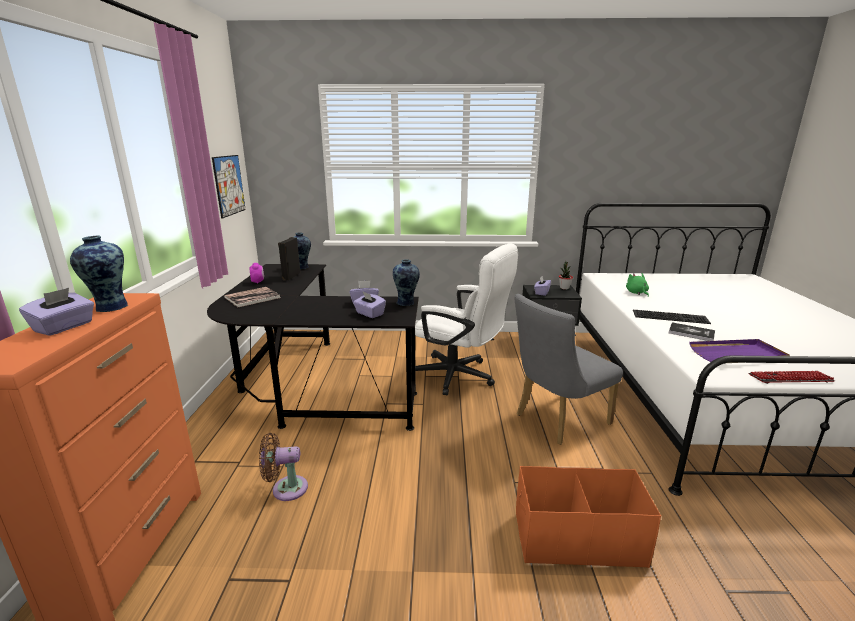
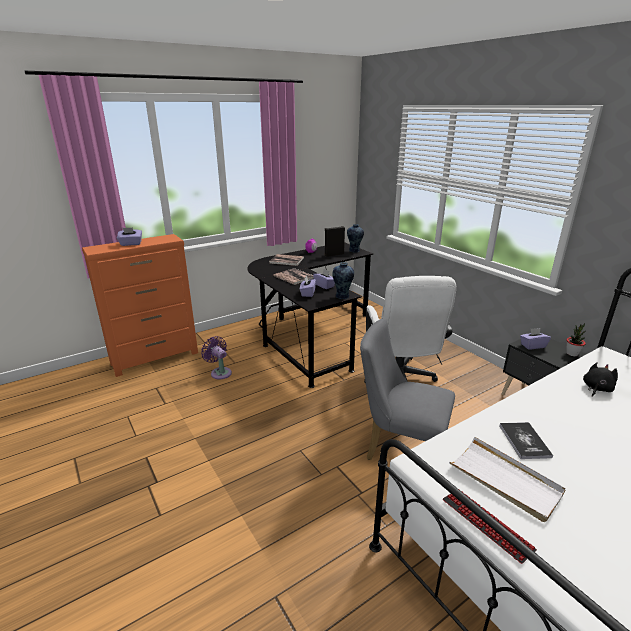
camera: 55 degrees right, 5 degrees up
(110, 307) = (158, 241): vase -> none
(229, 185) = (328, 181): picture -> none
(286, 489) = (220, 372): brown fan -> purple fan
(311, 308) = (294, 277): none -> book
(577, 538) = (268, 498): orange storage box -> none
(636, 293) = (596, 388): green plush toy -> black plush toy
(670, 316) = (555, 421): keyboard -> none
(738, 355) = (505, 480): purple tray -> white tray

